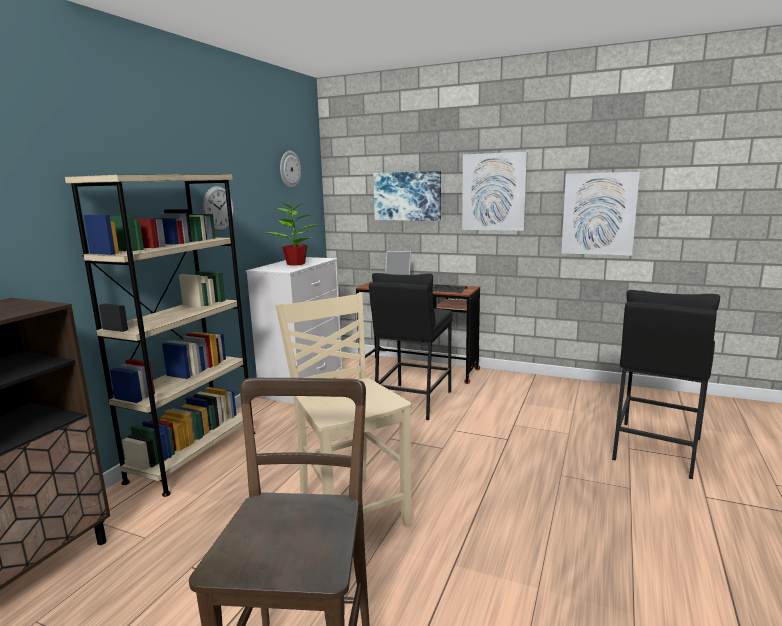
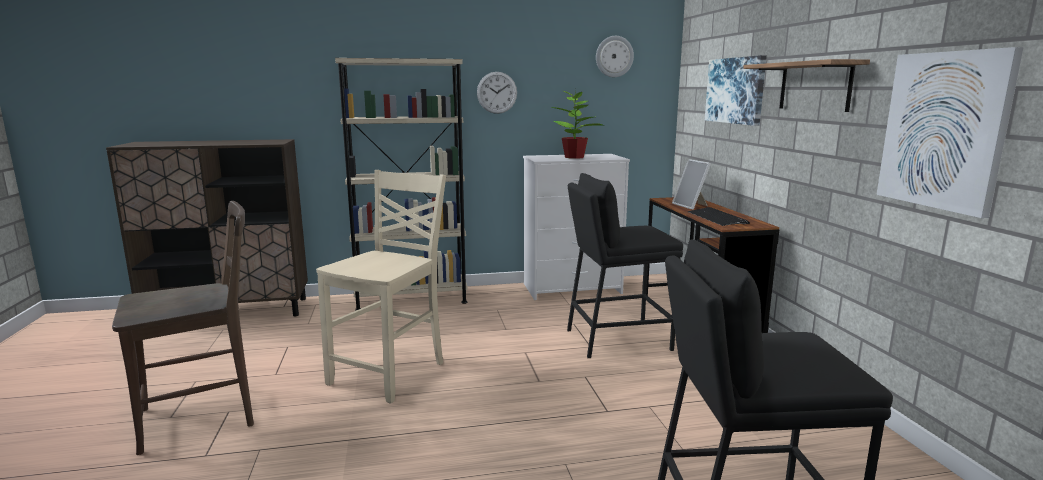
camera: 55 degrees right, 0 degrees up
(494, 192) = (814, 86): picture -> shelf

